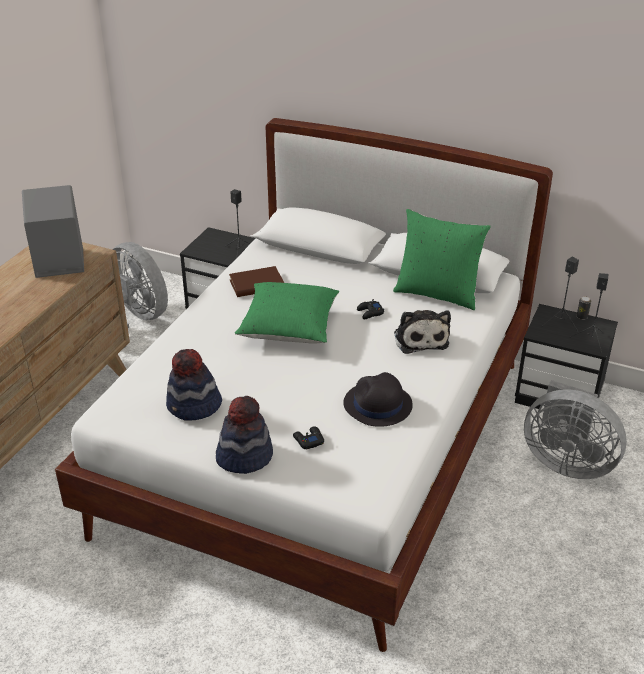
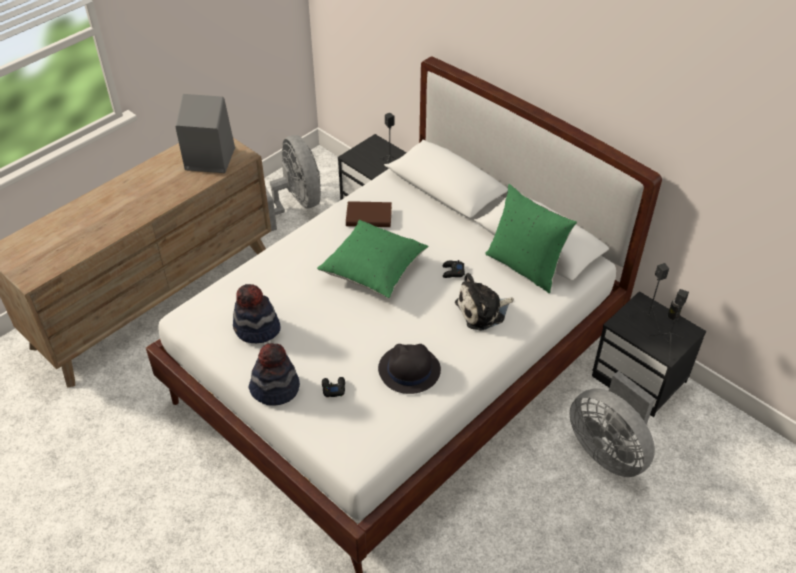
camera: 20 degrees right, 10 degrees up
(420, 338) = (483, 311): plush toy -> plush toy turned 60 degrees clockwise

